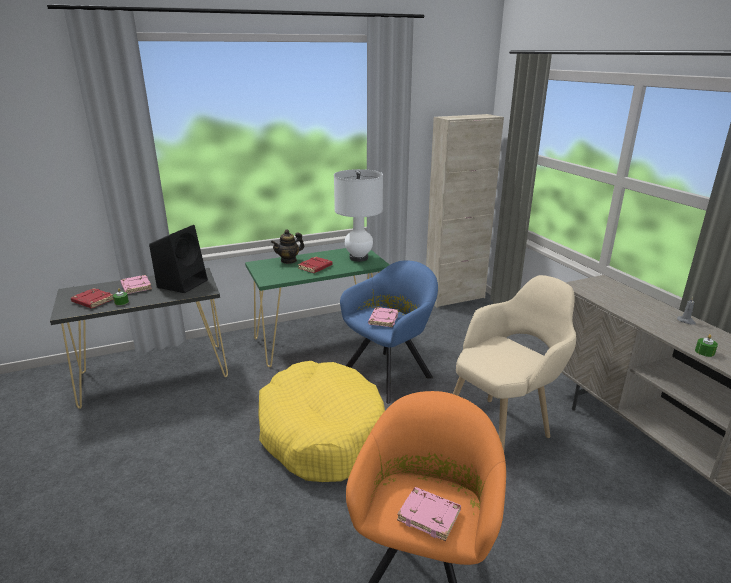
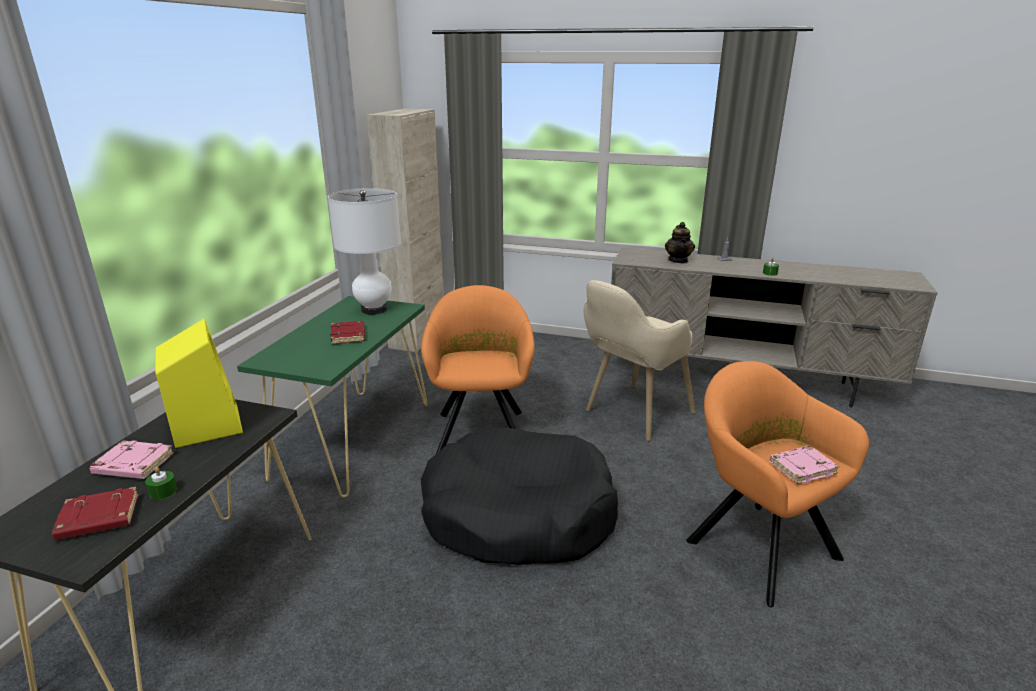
camera: 50 degrees left, 0 degrees up
(183, 283) = (207, 424): black speaker -> yellow speaker
(289, 260) = (296, 341): teapot -> teapot (678, 260)
(322, 433) = (518, 515): yellow dog bed -> black dog bed
(383, 319) = (479, 362): pink book -> none
(390, 373) = (481, 429): blue armchair -> orange armchair
(503, 427) = (631, 417): beige armchair -> beige armchair turned 135 degrees counterclockwise

